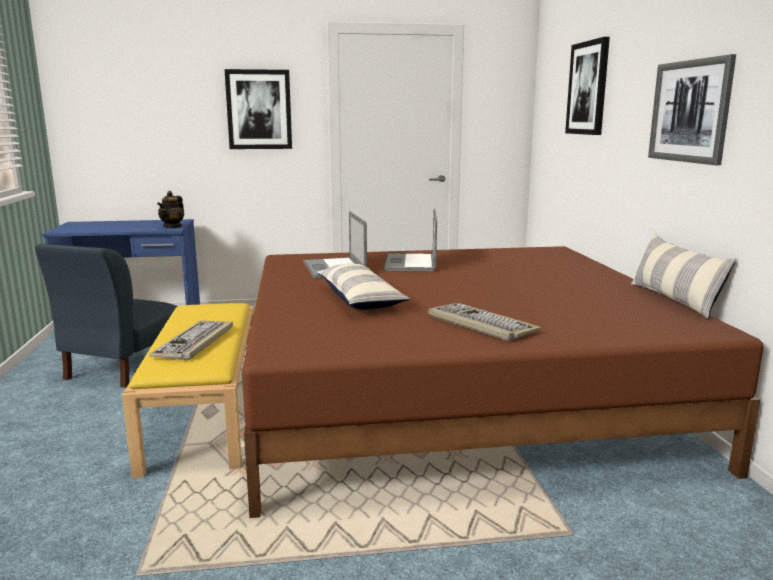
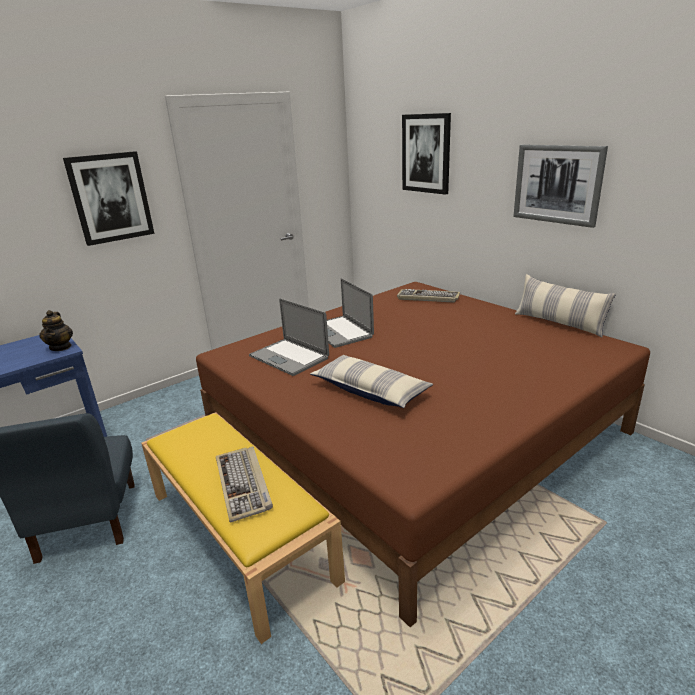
camera: 30 degrees left, 10 degrees up
(479, 324) = (494, 390): keyboard -> keyboard (427, 297)

